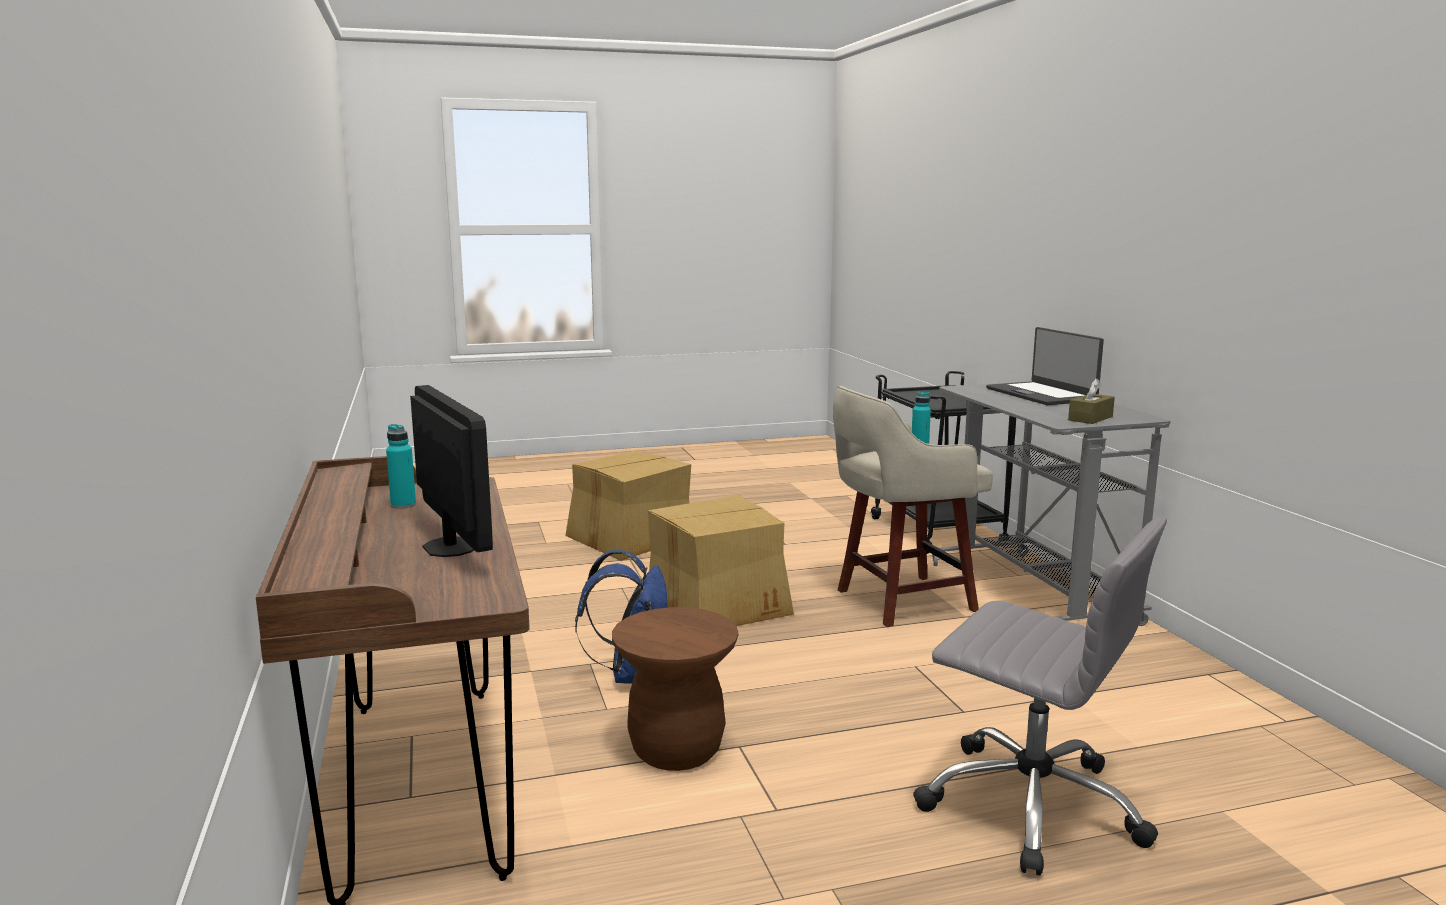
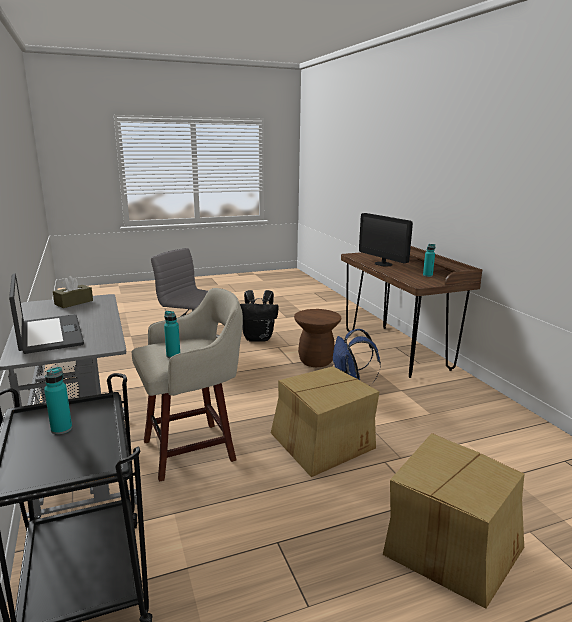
camera: 175 degrees right, 5 degrees up
(844, 858) = (258, 338): none -> black backpack
(953, 402) = (61, 429): none -> turquoise bottle

